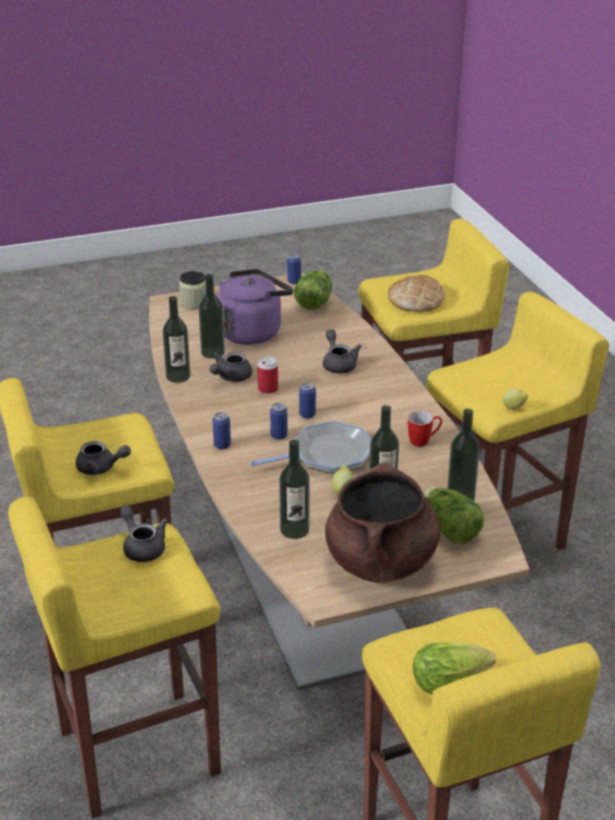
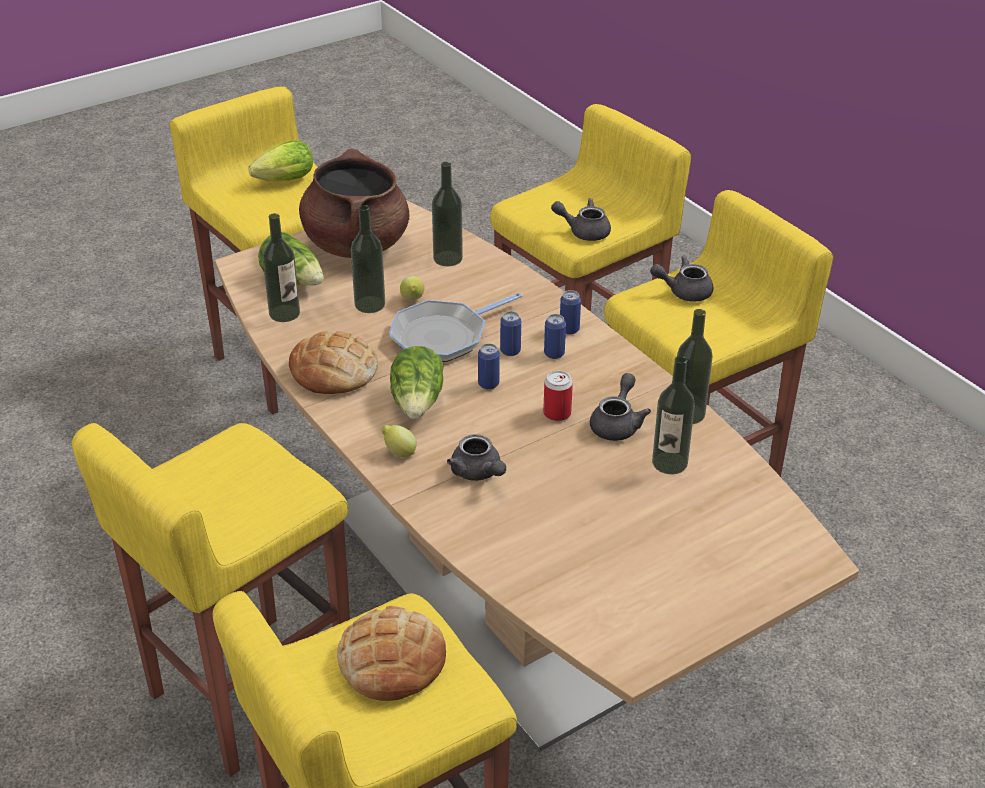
camera: 165 degrees right, 5 degrees up
(142, 547) = (584, 231): grey teapot -> grey teapot turned 150 degrees clockwise
(194, 302) = (773, 566): jar -> none
(252, 332) = (636, 515): purple kettle -> none
(294, 281) = (633, 660): can -> can (554, 354)
(314, 301) = (573, 609): lettuce -> lettuce (418, 403)
(424, 441) = (334, 371): mug -> bread
(514, 409) = (218, 446): lemon -> lemon (399, 453)

